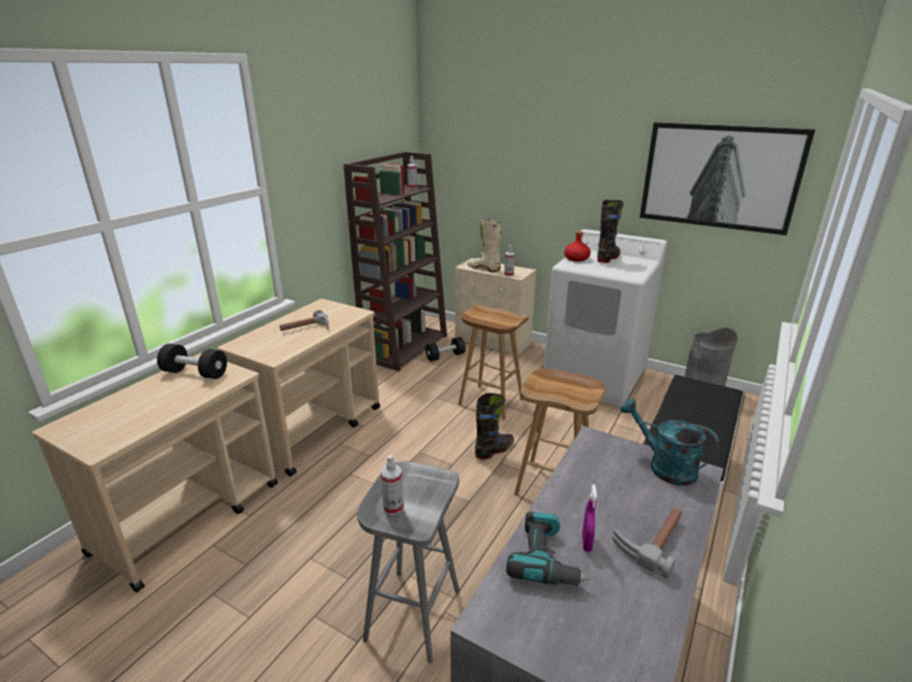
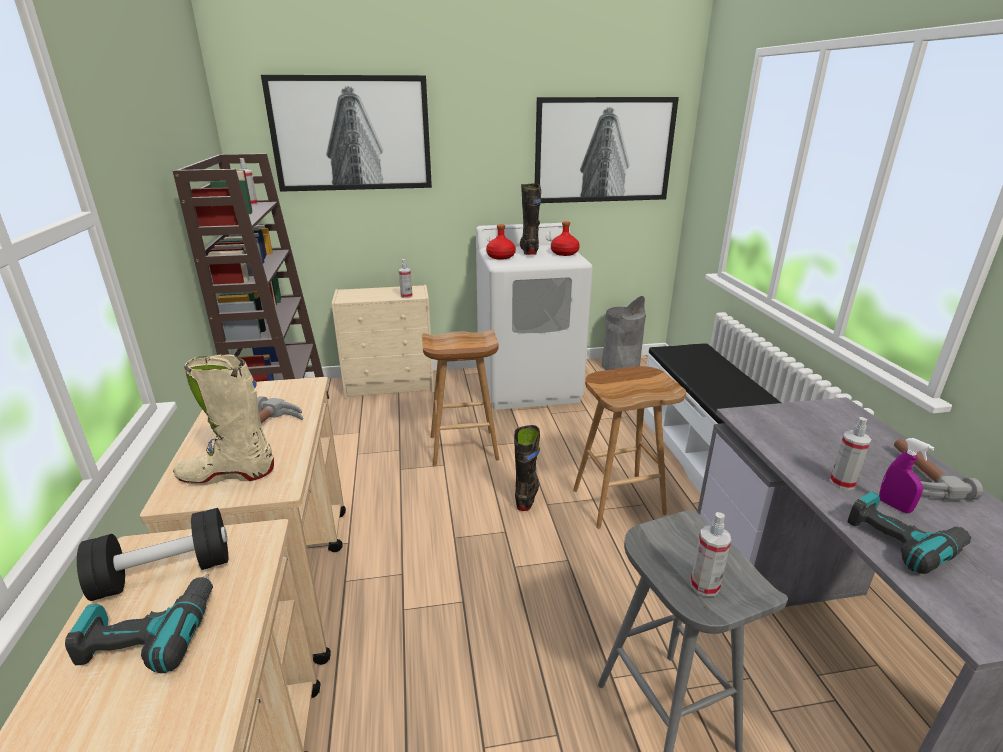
camera: 40 degrees left, 0 degrees up
(165, 392) = (150, 634): none -> power drill
(445, 356) = (354, 420): black dumbbell -> none
(484, 268) = (369, 297): beige boot -> beige boot (227, 475)
(500, 143) = (351, 134): none -> picture
(578, 510) = (842, 482): none -> spray bottle
(635, 267) = (564, 253): none -> red bottle
(664, 466) = (819, 414): turquoise watering can -> none

